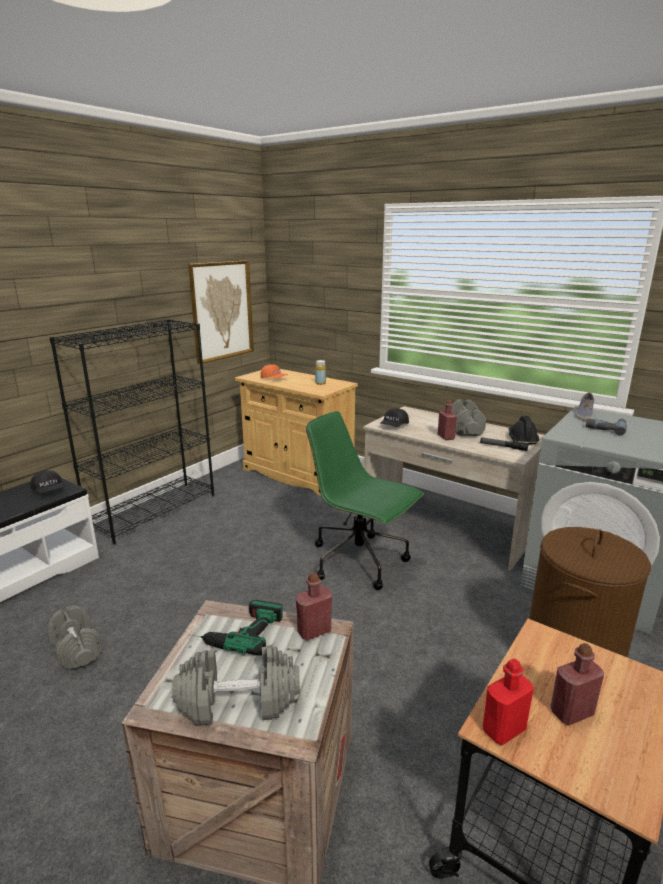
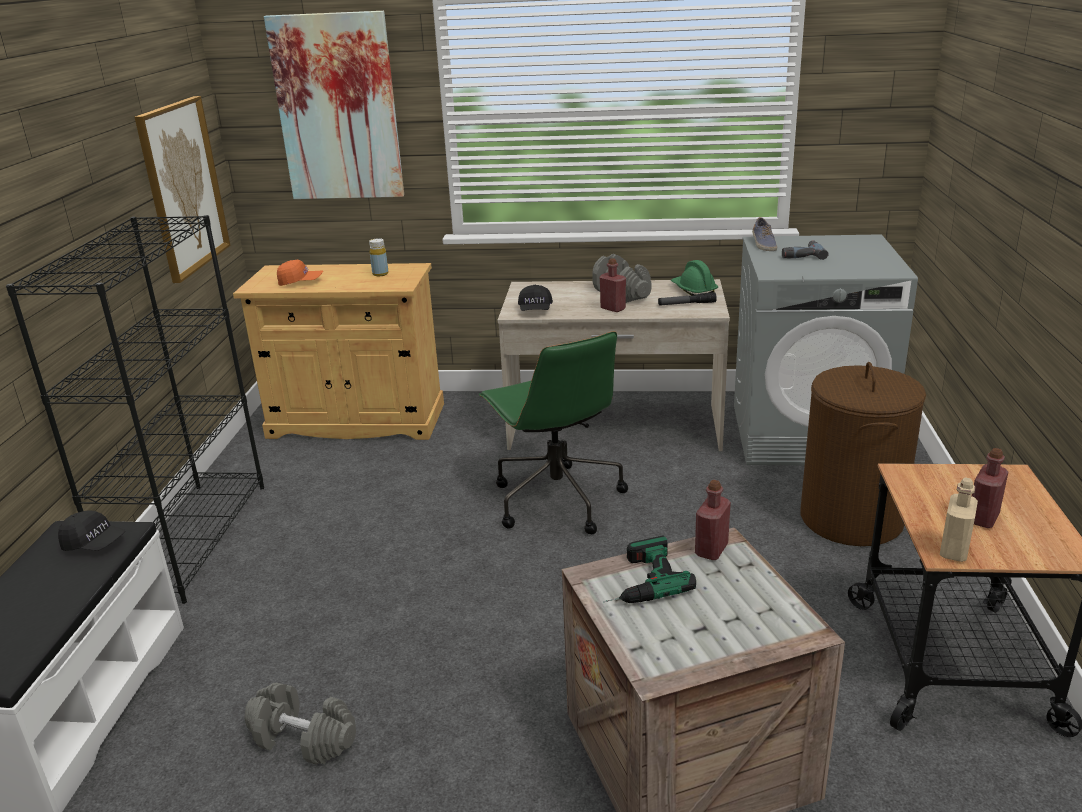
camera: 30 degrees left, 5 degrees up
(239, 701) = (724, 632): grey dumbbell -> none
(324, 276) = (337, 108): none -> picture
(360, 561) = (556, 499): green office chair -> green office chair turned 120 degrees counterclockwise
(503, 730) = (954, 551): red bottle -> beige bottle
(521, 438) = (693, 289): black hard hat -> green hard hat

